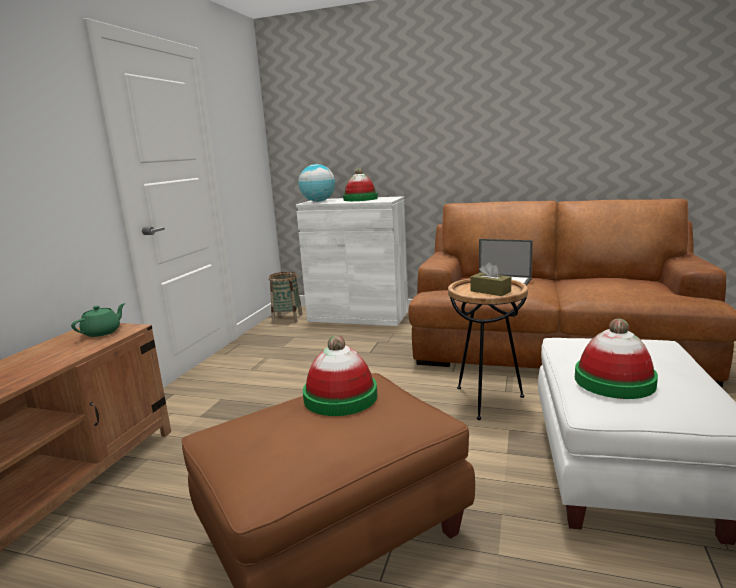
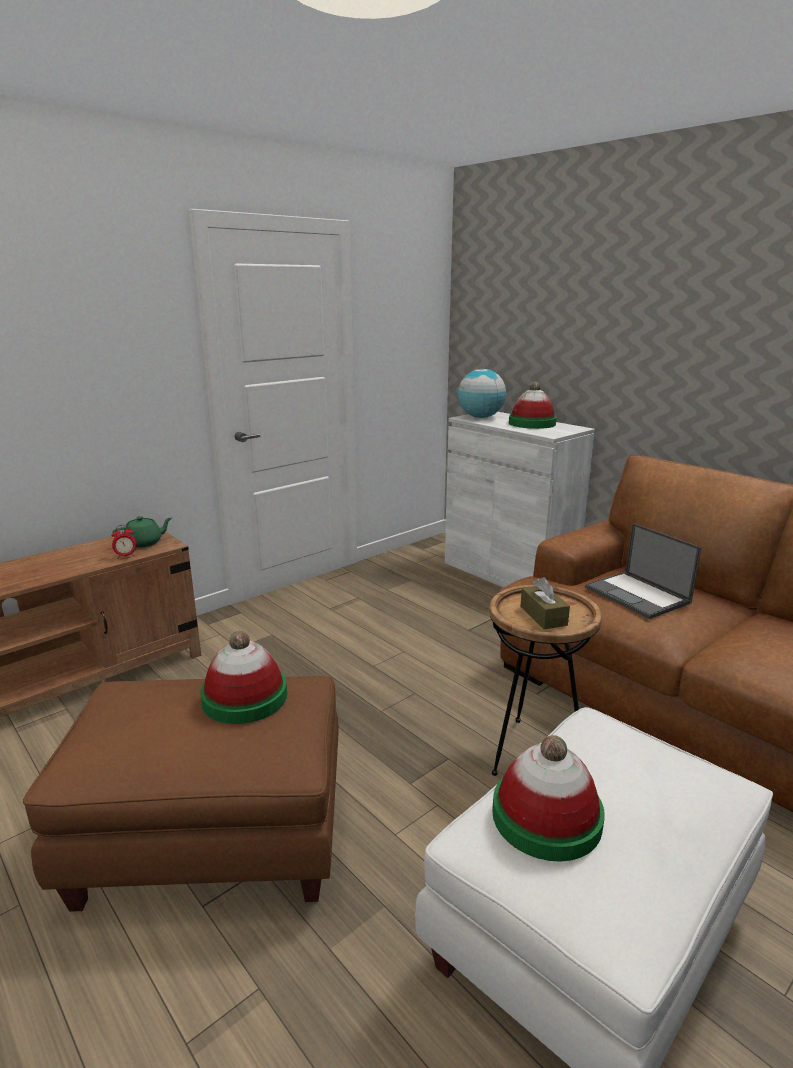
camera: 30 degrees right, 5 degrees up
(99, 343) = (126, 556): none -> alarm clock
(287, 318) = (428, 552): basket -> none

